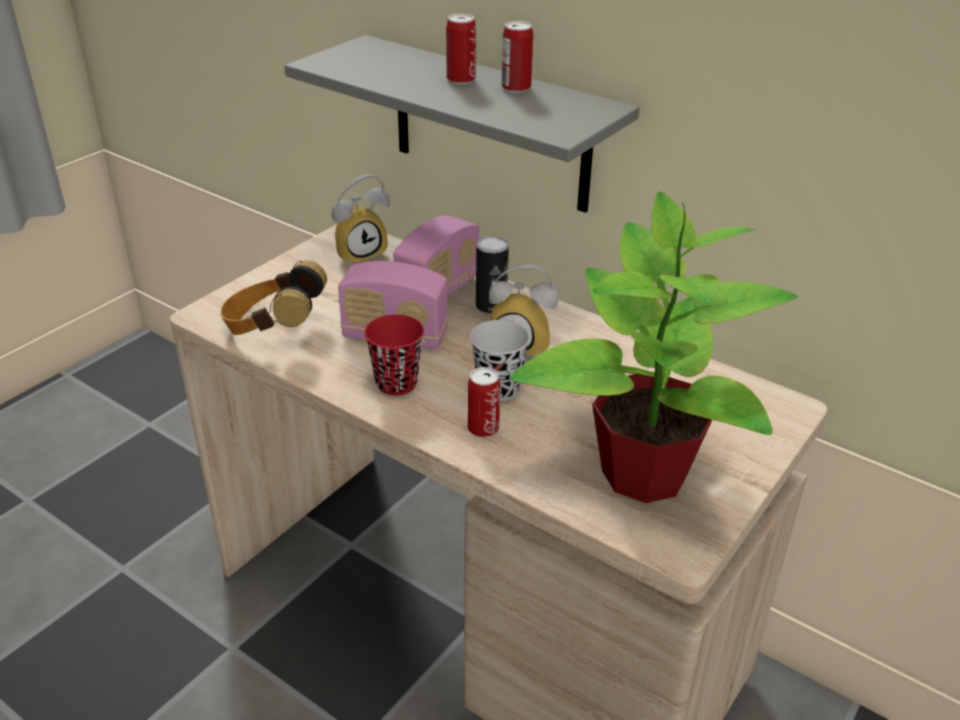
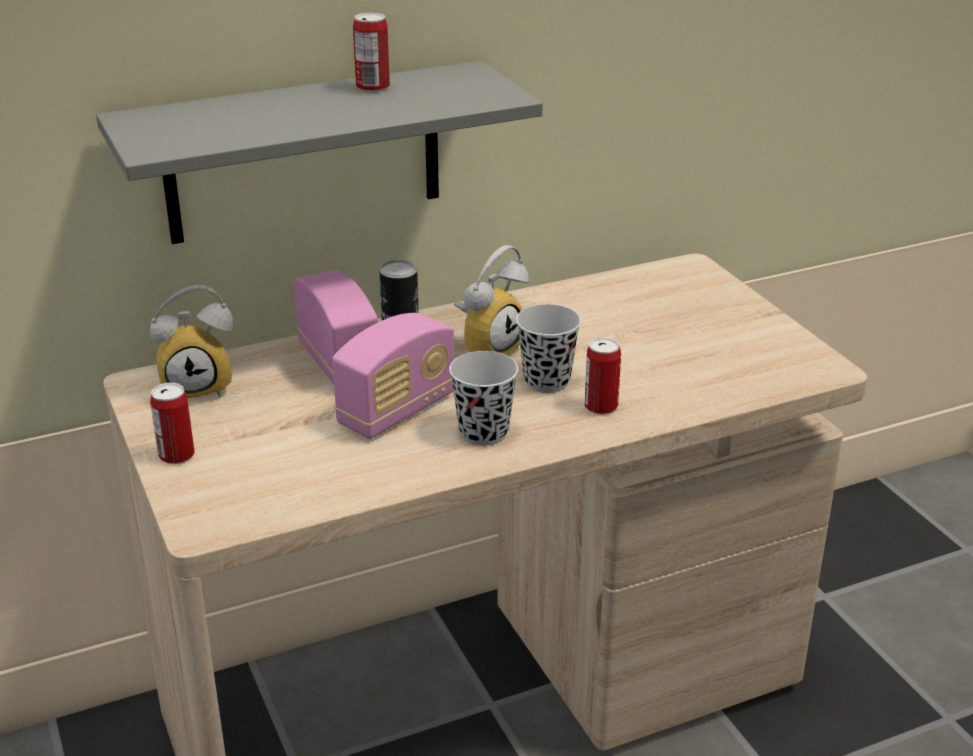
camera: 60 degrees left, 5 degrees down
(273, 328) = (293, 483): headphones -> none
(360, 253) = (199, 387): alarm clock -> alarm clock turned 75 degrees clockwise
(396, 383) = (483, 432): red cup -> black cup
(461, 79) = (316, 102): can -> can (177, 455)
(642, 472) = (722, 353): potted plant -> none

